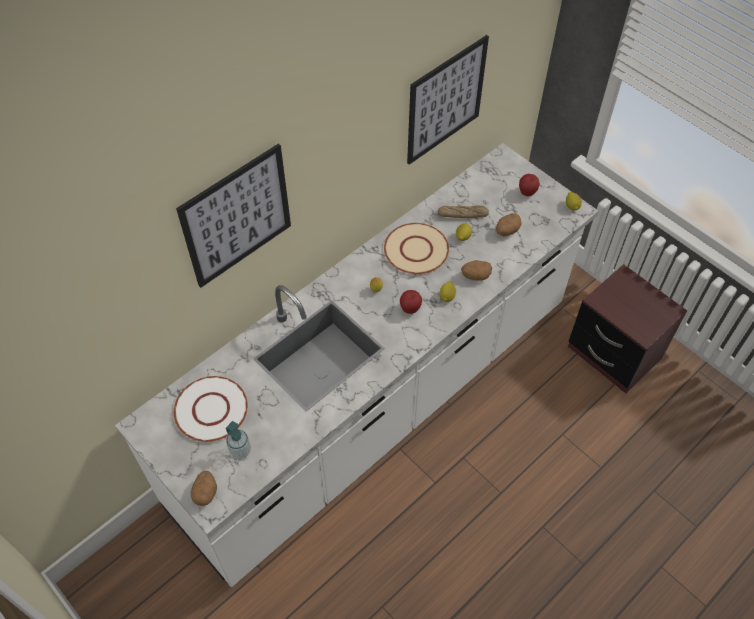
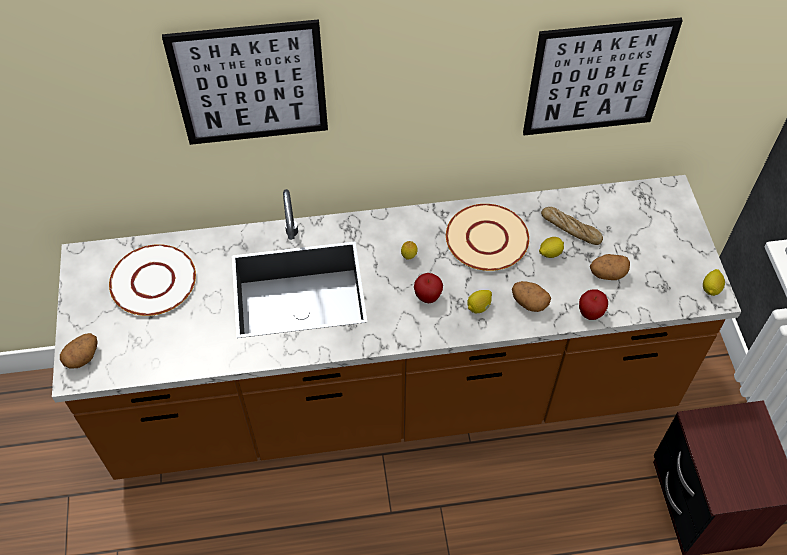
camera: 35 degrees right, 0 degrees up
(240, 451) = (145, 337): soap dispenser -> none
(377, 405) = (393, 395): white counter -> brown counter
(527, 193) = (668, 244): apple -> apple (590, 314)

